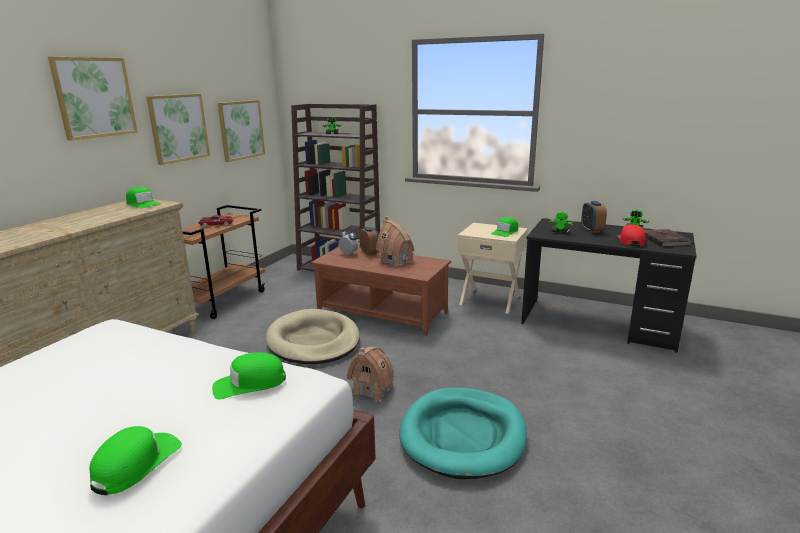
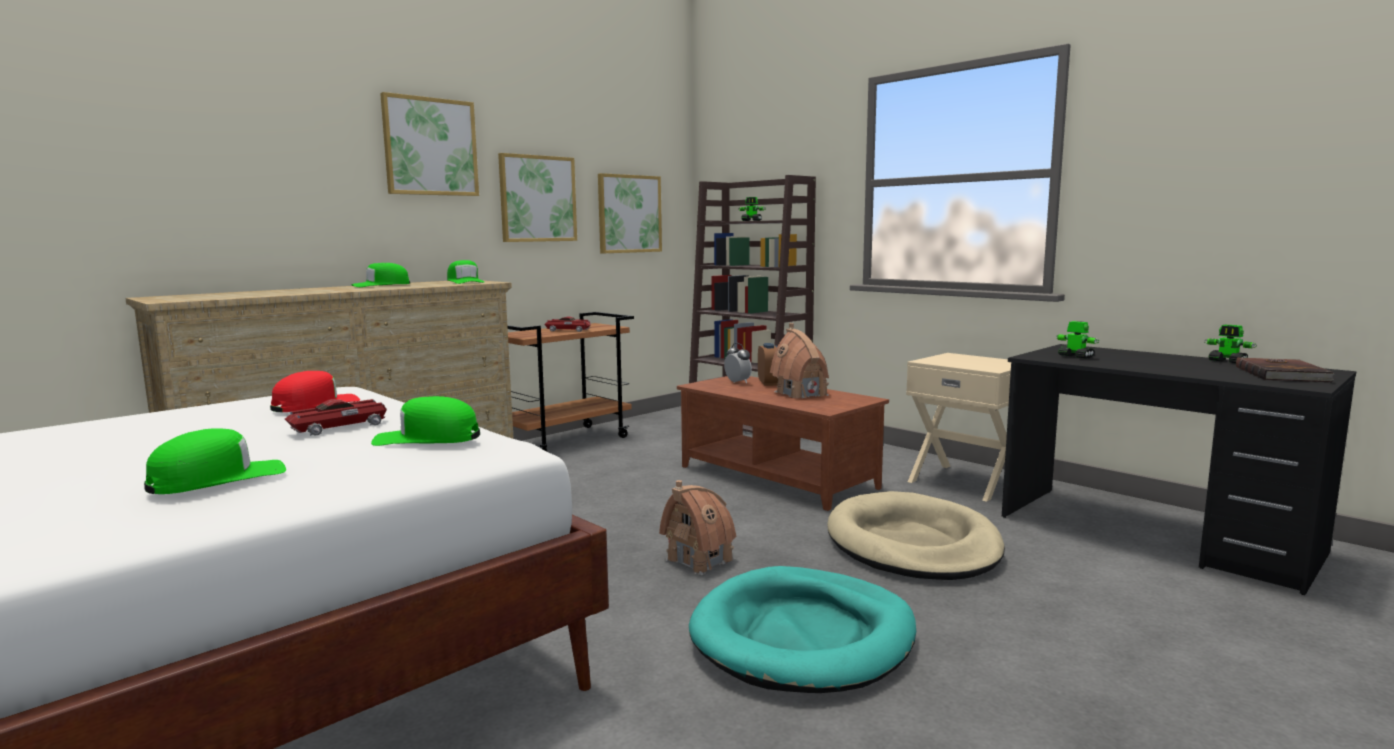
camera: 20 degrees right, 10 degrees down
(161, 377) = (340, 426): none -> toy car
(313, 341) = (654, 495): beige dog bed -> beige dog bed (912, 544)
(505, 232) = (991, 363): green cap -> green cap (381, 285)
(591, 230) = (1140, 358): alarm clock -> none
(630, 241) = (1205, 371): red cap -> red cap (315, 405)

